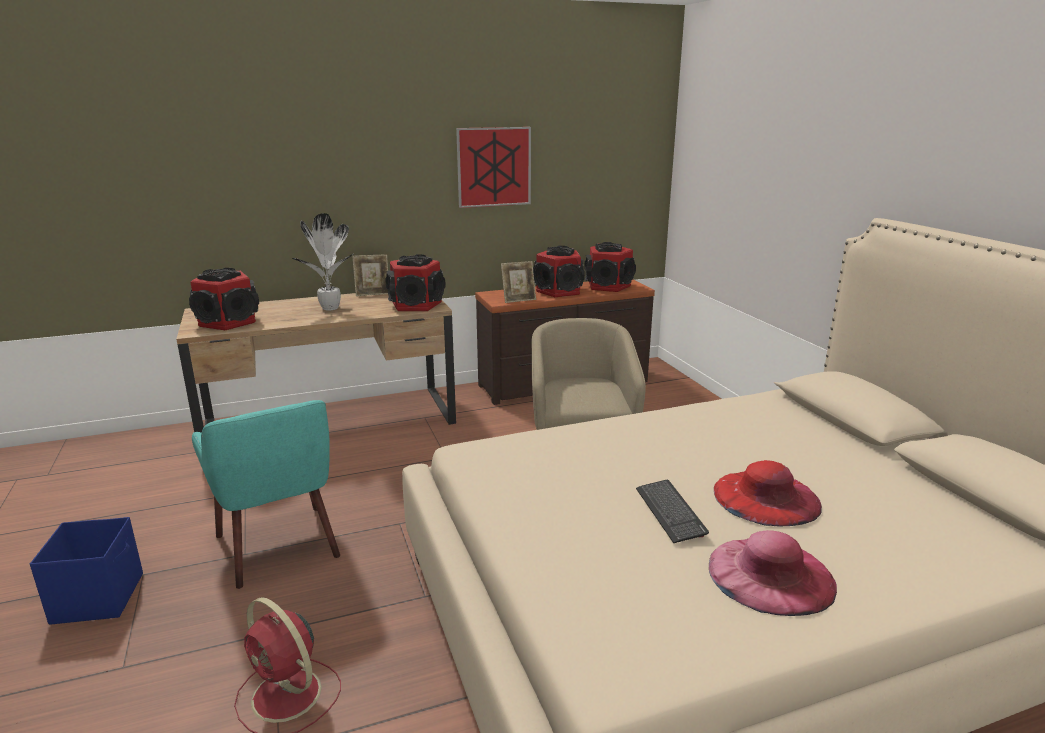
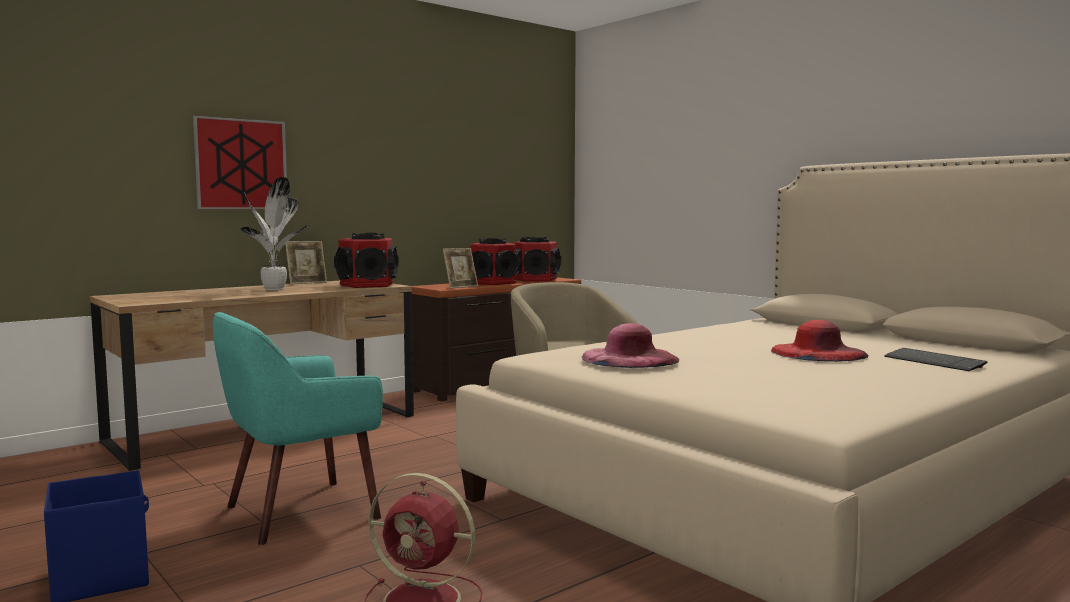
camera: 20 degrees left, 15 degrees down
(229, 322) = (166, 298): speaker -> none
(279, 546) = (299, 512): turquoise armchair -> turquoise armchair turned 105 degrees clockwise
(494, 167) = (423, 159): picture -> picture (241, 164)
(670, 512) = (756, 362): keyboard -> keyboard (934, 362)
(770, 574) = (872, 377): pink hat -> pink hat (630, 358)

